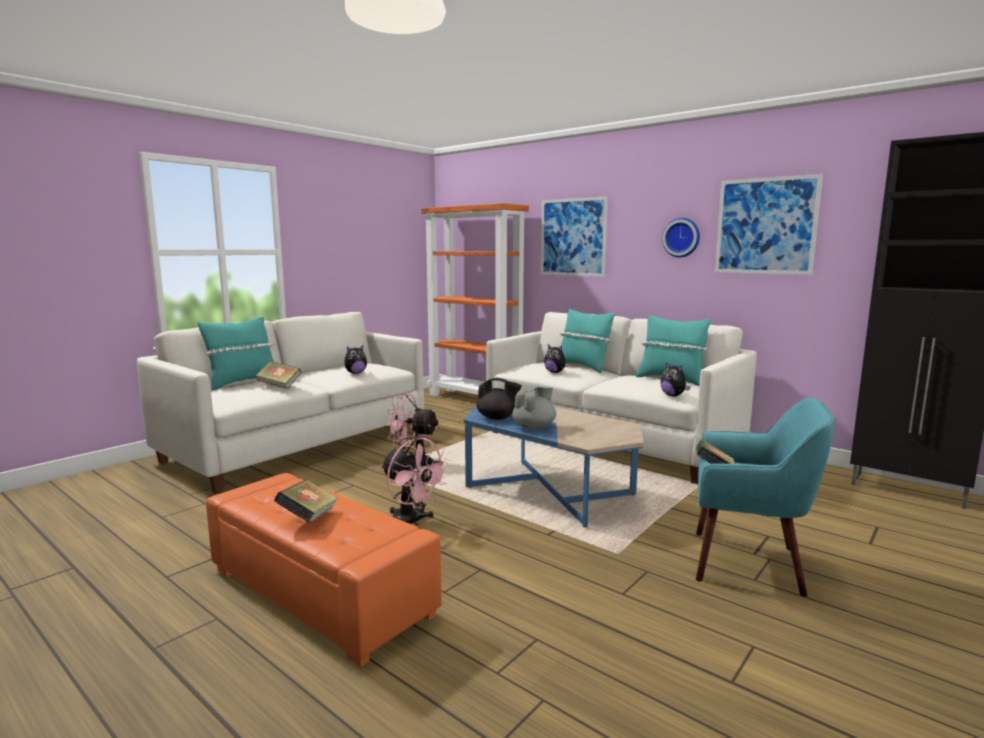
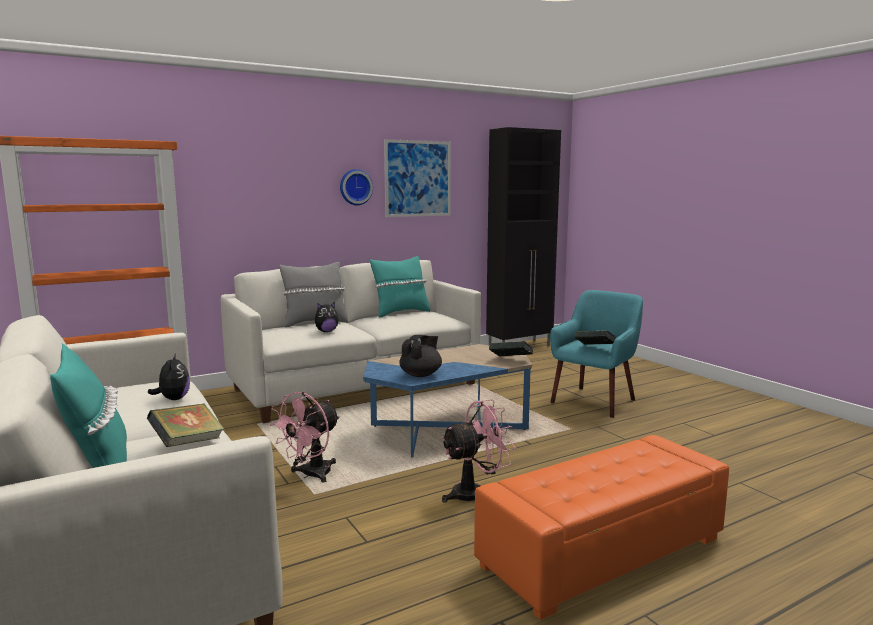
camera: 70 degrees left, 0 degrees up
(308, 518) = (619, 476): book -> book (511, 360)
(534, 427) = (463, 368): grey teapot -> none
(573, 237) = (235, 185): picture -> none
(583, 367) = (314, 322): turquoise pillow -> grey pillow
(673, 396) = (446, 320): plush toy -> none

